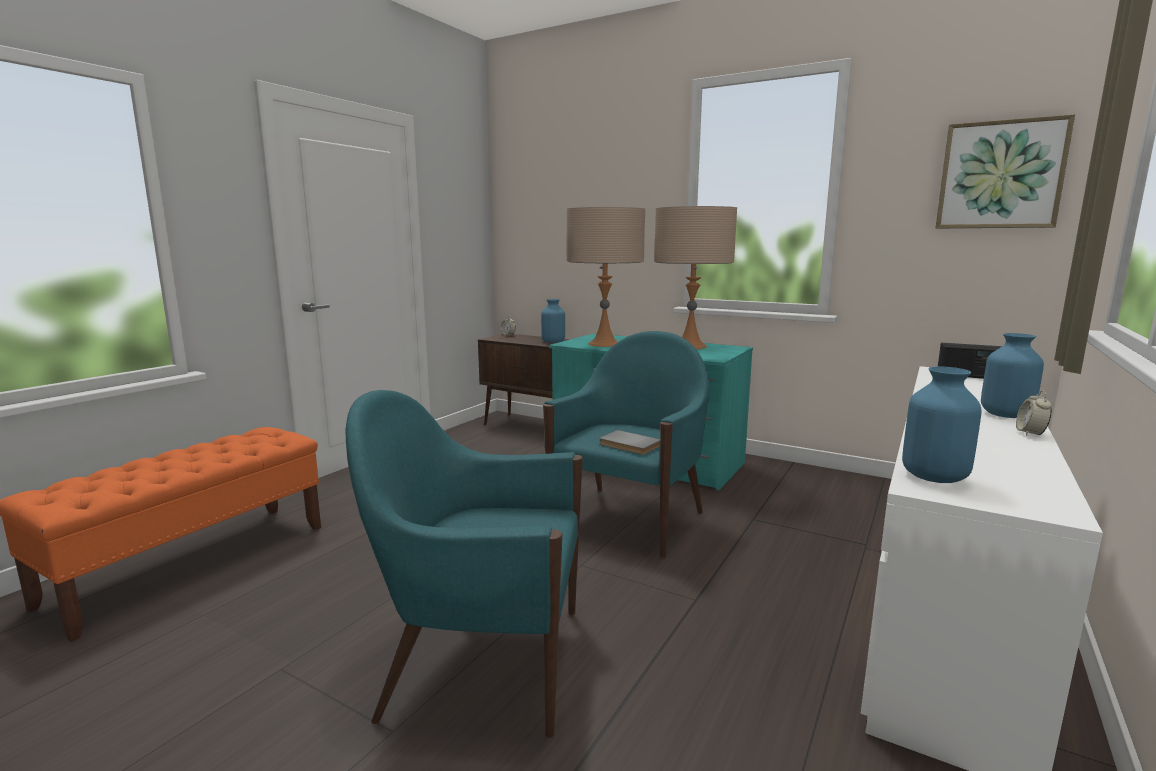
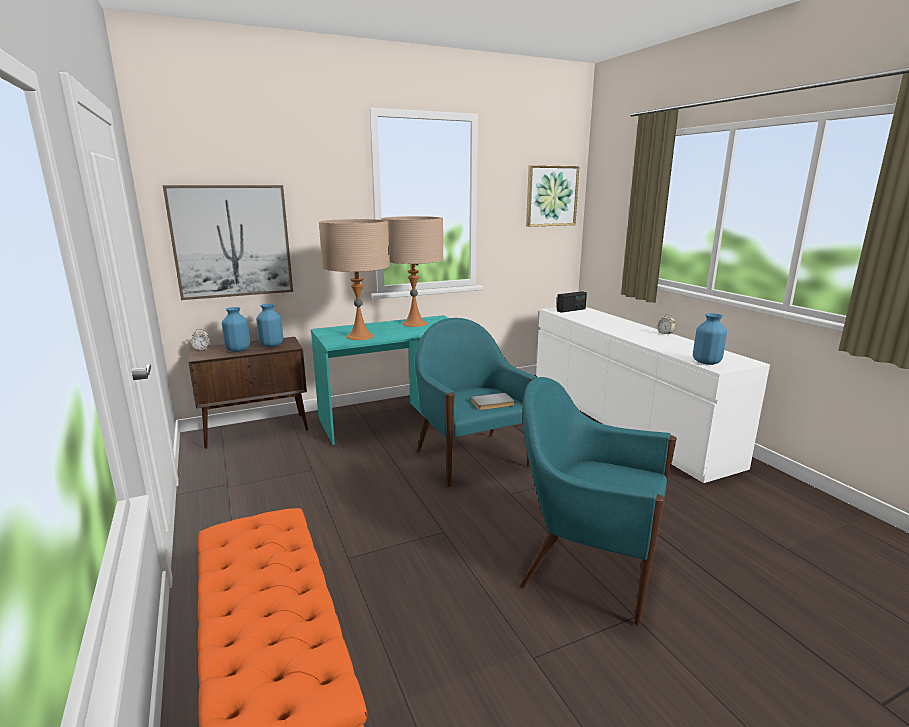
camera: 55 degrees left, 5 degrees up
(480, 661) = (587, 564): turquoise armchair -> turquoise armchair turned 75 degrees clockwise
(549, 236) = (232, 241): none -> picture
(1006, 415) = (637, 327): blue vase -> blue vase (238, 350)

